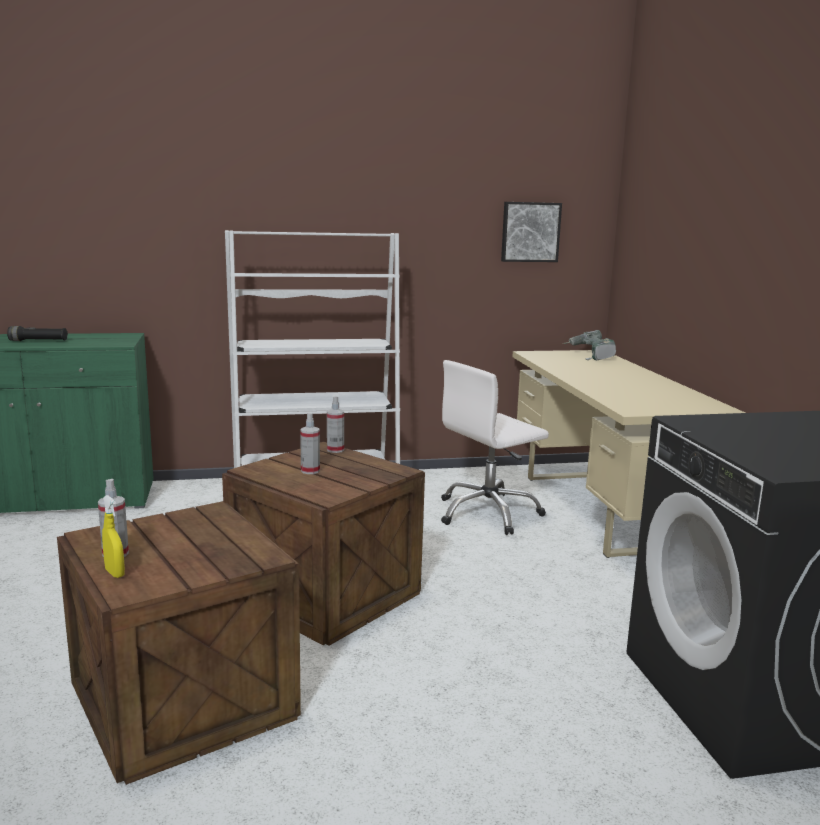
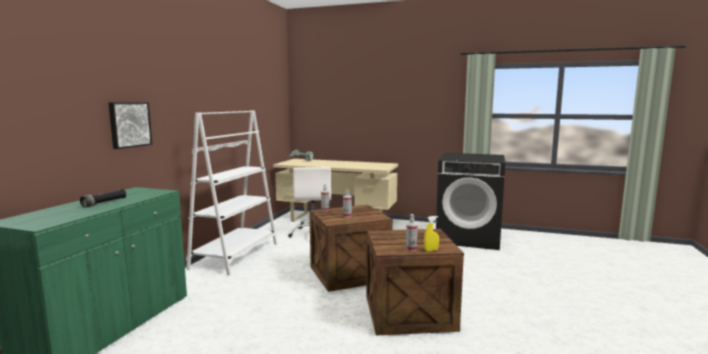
camera: 60 degrees left, 5 degrees down
(530, 232) = (270, 108): picture -> picture (129, 124)

